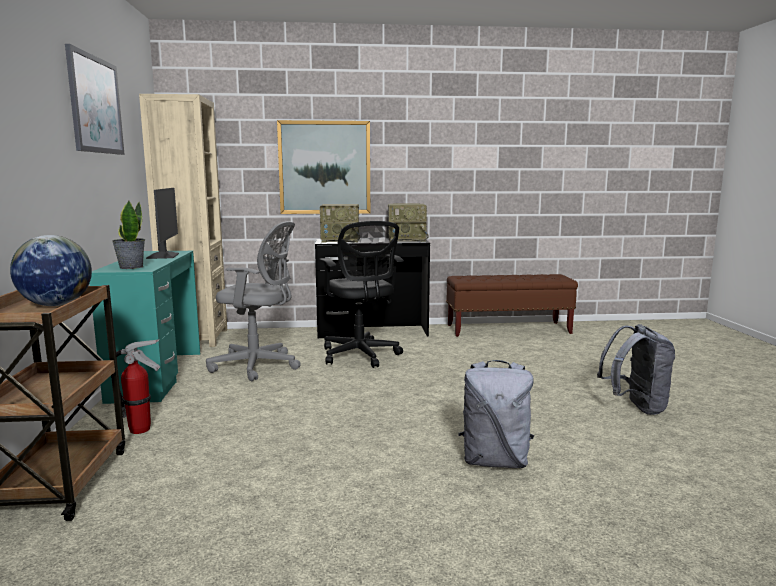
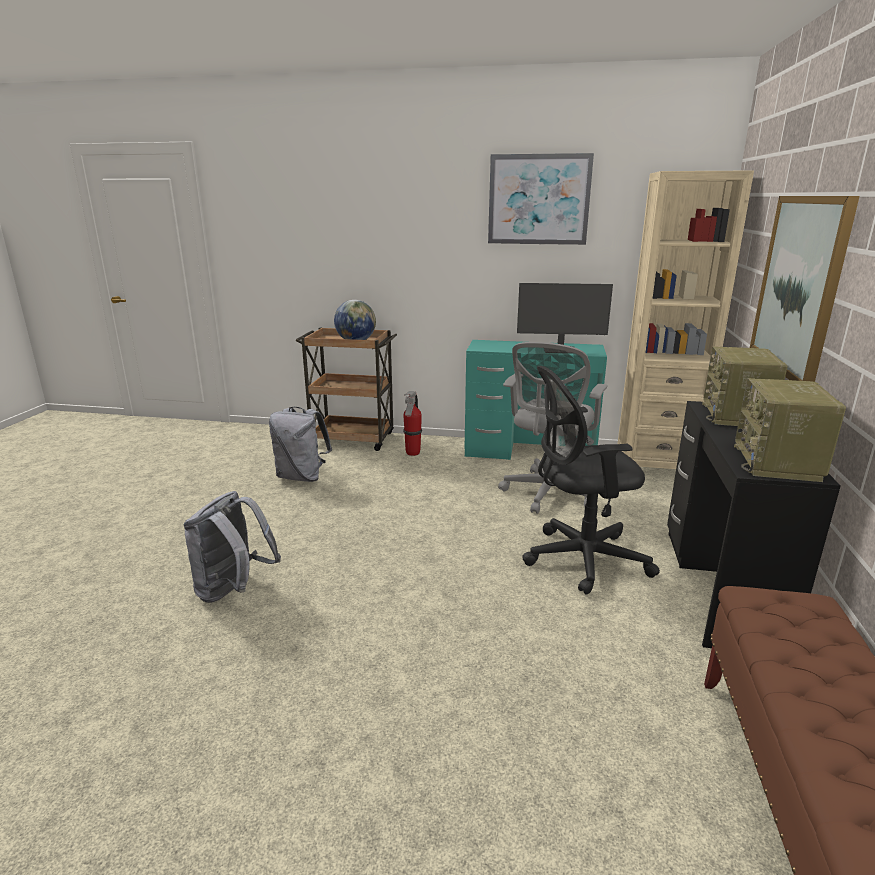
camera: 105 degrees right, 10 degrees up
(131, 267) = (492, 345): potted plant -> none
(635, 407) = (246, 797): grey backpack -> grey backpack (302, 477)

